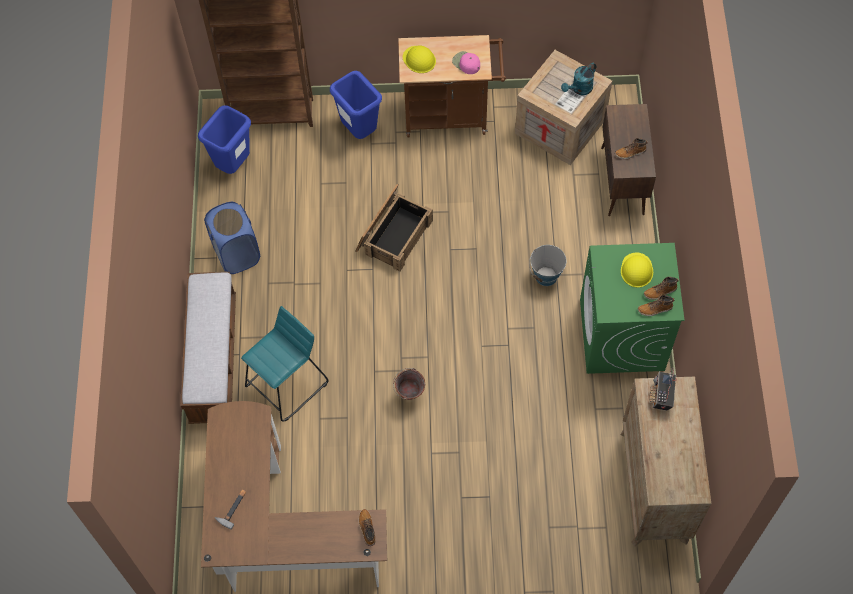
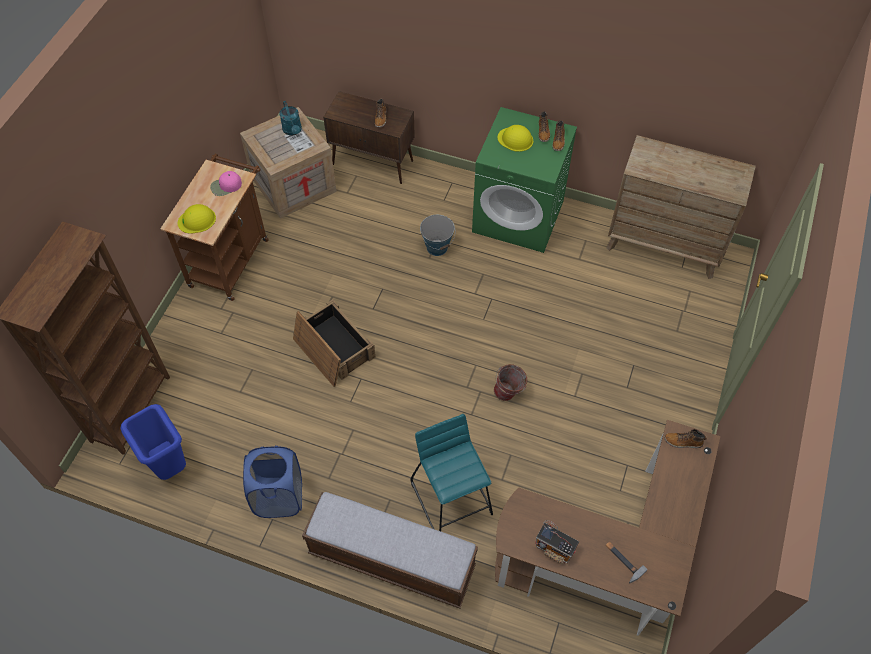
camera: 70 degrees left, 5 degrees down
(359, 131) = (200, 338): blue trash can -> none
(661, 396) = (647, 162): radio -> radio (555, 548)

